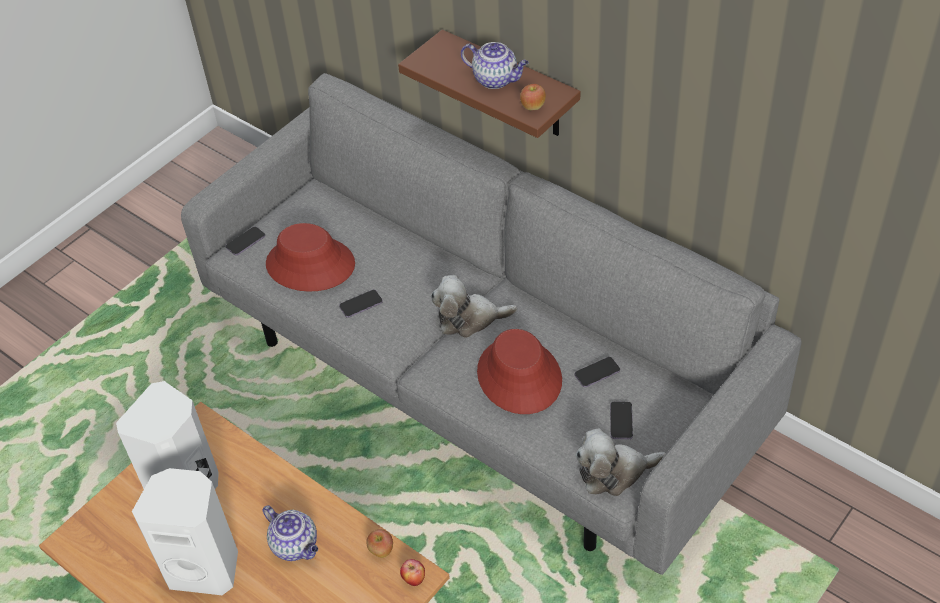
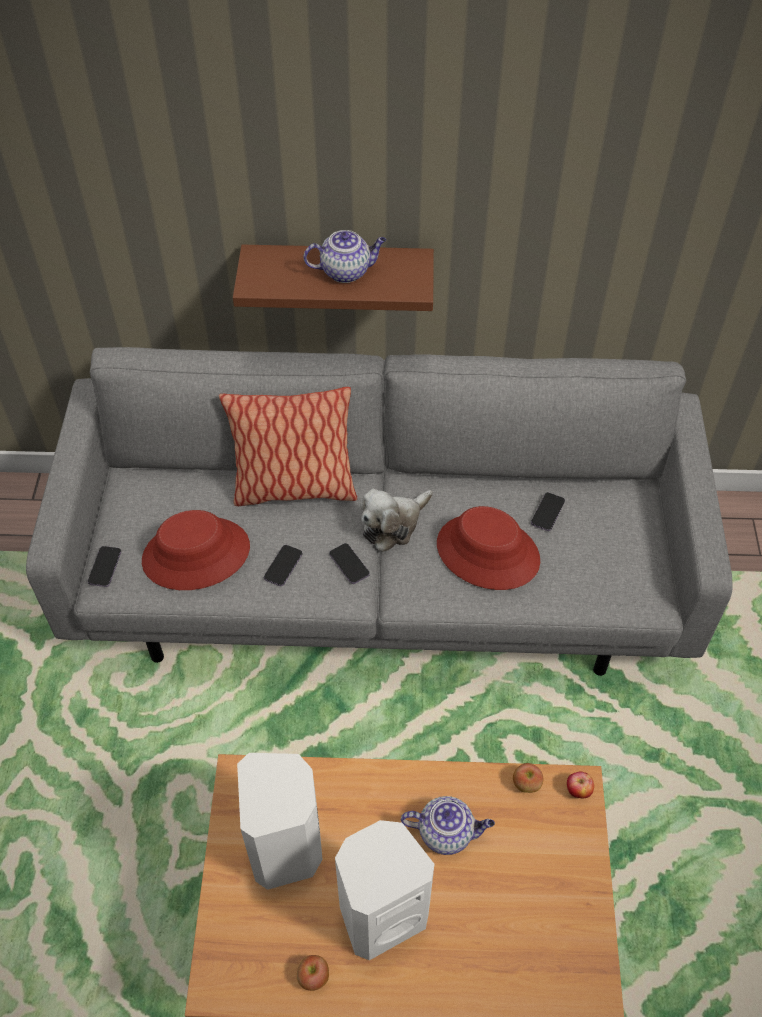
camera: 40 degrees left, 5 degrees up
(421, 254) = (294, 488): none -> pillow
(533, 107) = (407, 282): apple -> apple (313, 977)
(614, 472) = (637, 590): plush toy -> none
(621, 421) = (604, 543): phone -> phone (349, 564)

